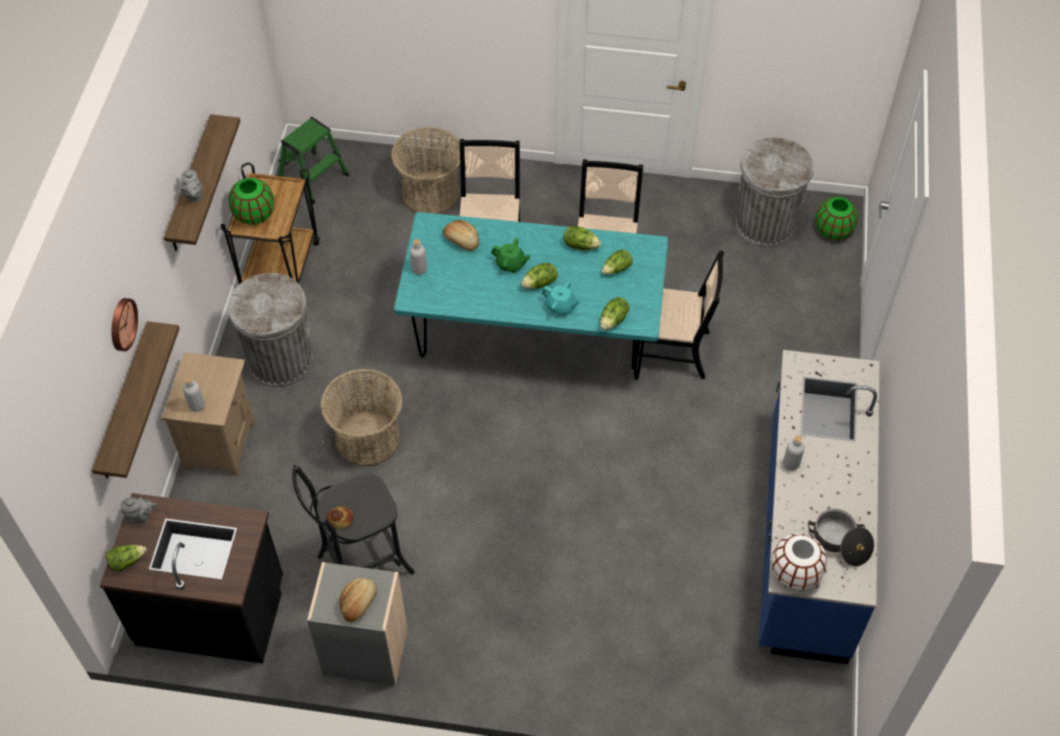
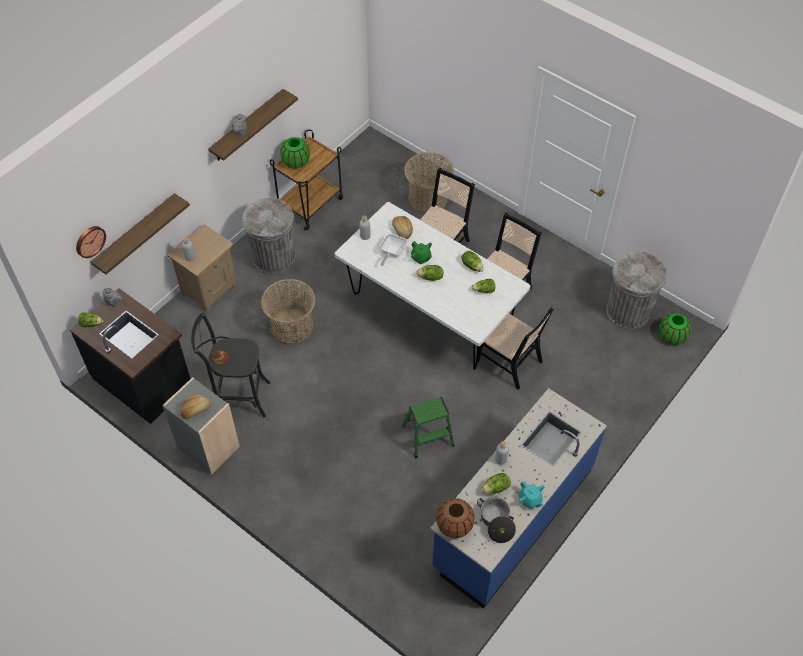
camera: 30 degrees right, 0 degrees up
(121, 324) = (148, 186): wall clock -> wall clock (89, 241)
(313, 177) = (365, 158): green step ladder -> green step ladder (428, 435)
(469, 275) = (392, 253): none -> frying pan
(532, 338) = (428, 313): turquoise dining table -> white dining table
(560, 307) = (433, 297): turquoise teapot -> turquoise teapot (530, 500)
(614, 320) = (459, 320): lettuce -> lettuce (496, 488)
(795, 573) = (454, 525): white vase -> brown vase

